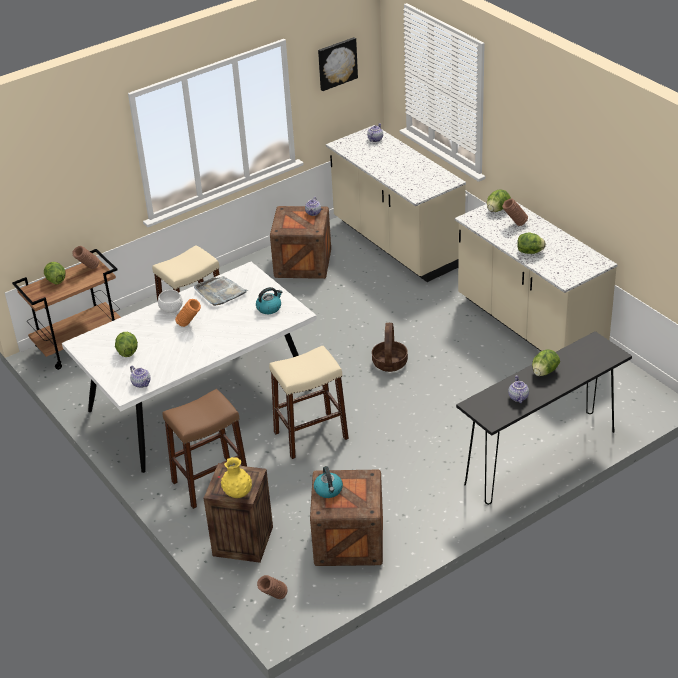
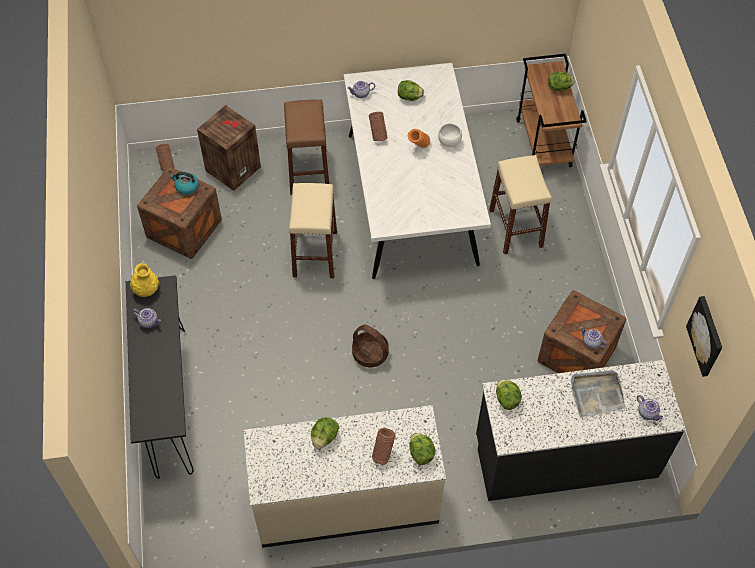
camera: 115 degrees right, 20 degrees up
(88, 269) = (564, 113): brown vase -> brown vase (378, 135)
(220, 292) = (453, 183): grey tray -> grey tray (596, 394)
(238, 494) = (213, 124): yellow vase -> yellow vase (146, 290)
(269, 308) = (405, 209): kettle -> none
(396, 244) = (565, 456): beige counter -> black counter
(544, 372) = (163, 359): lettuce -> lettuce (506, 399)

